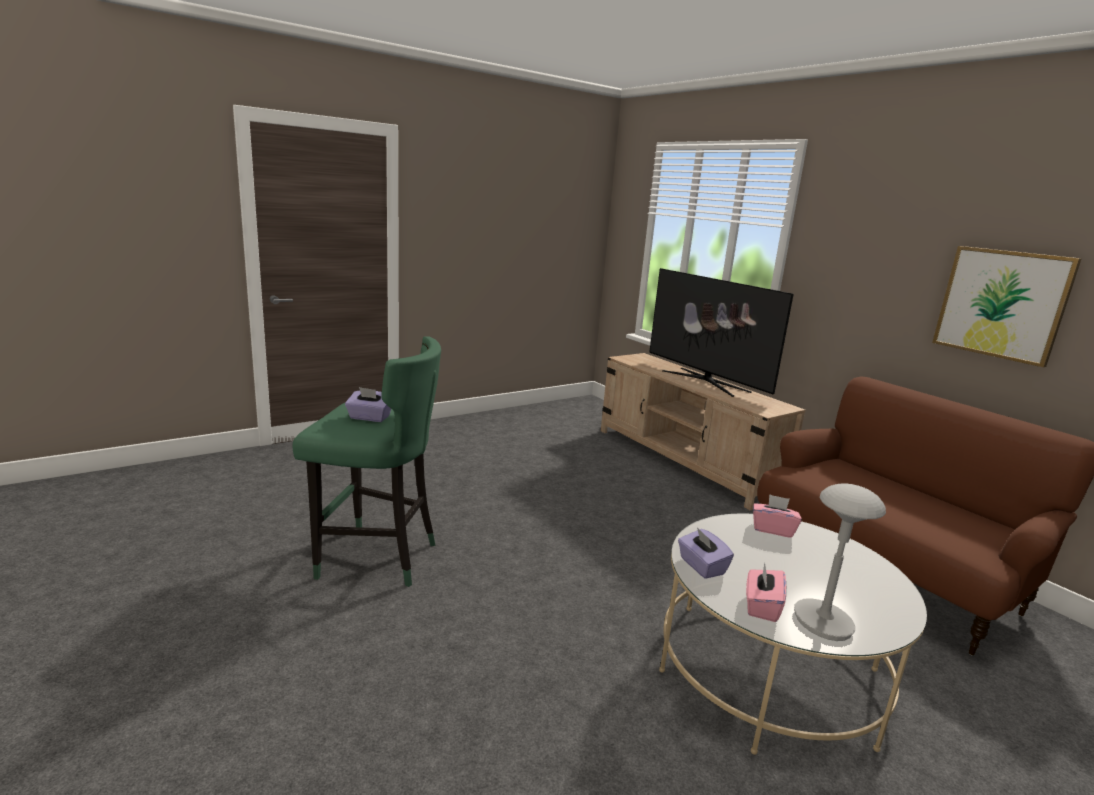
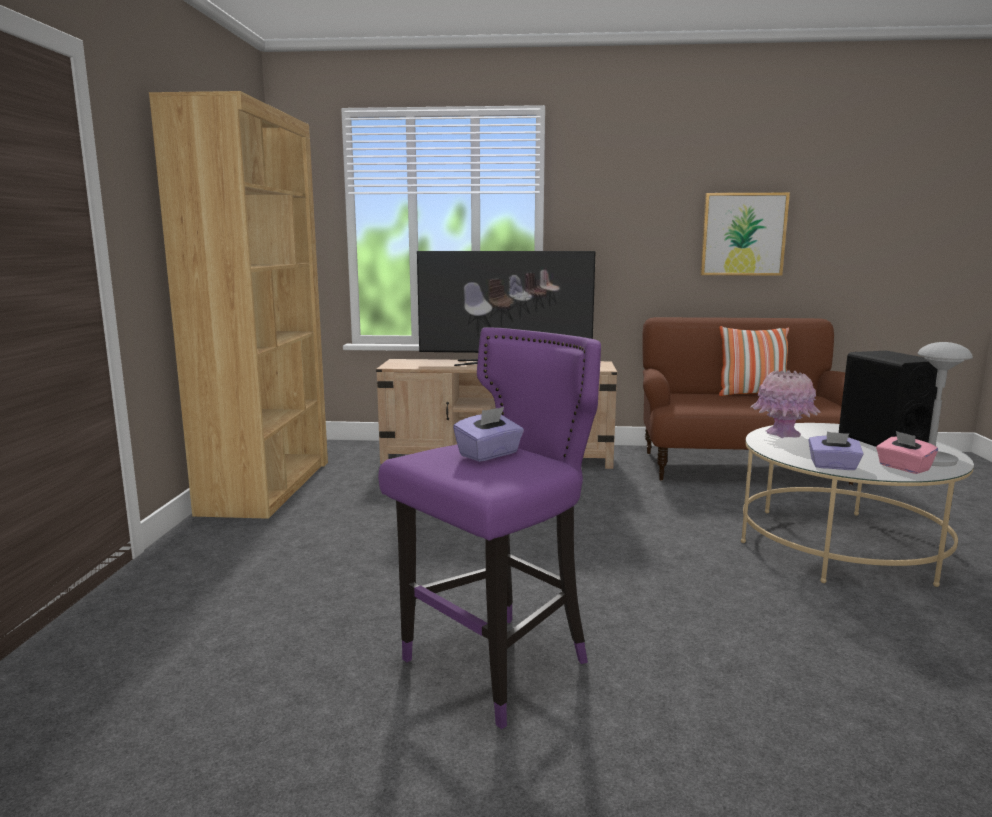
camera: 50 degrees left, 5 degrees down
(376, 558) = (496, 667): green stool -> purple stool
(514, 417) = (267, 486): none -> brown bookcase
(772, 529) = (782, 434): pink tissue box -> pink vase
(852, 587) = (883, 441): none -> black speaker
(930, 498) = (752, 394): none -> pillow

